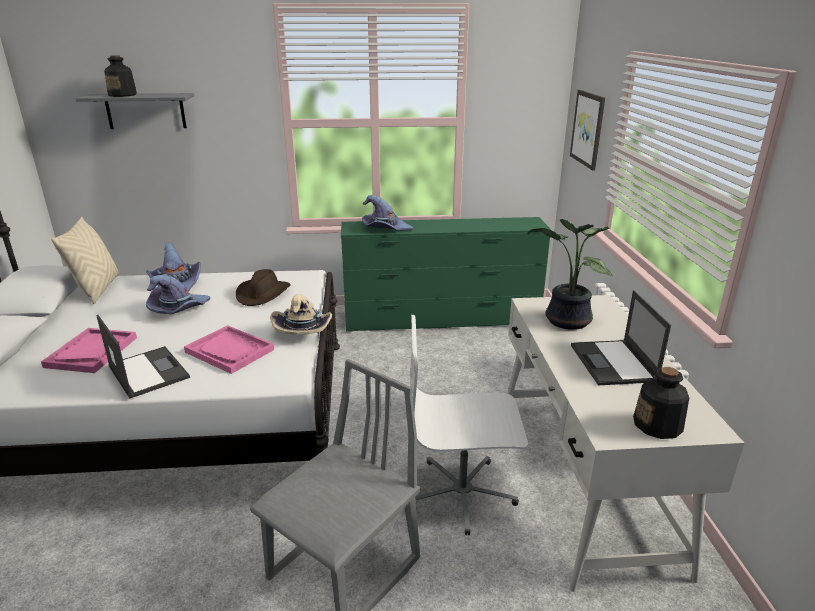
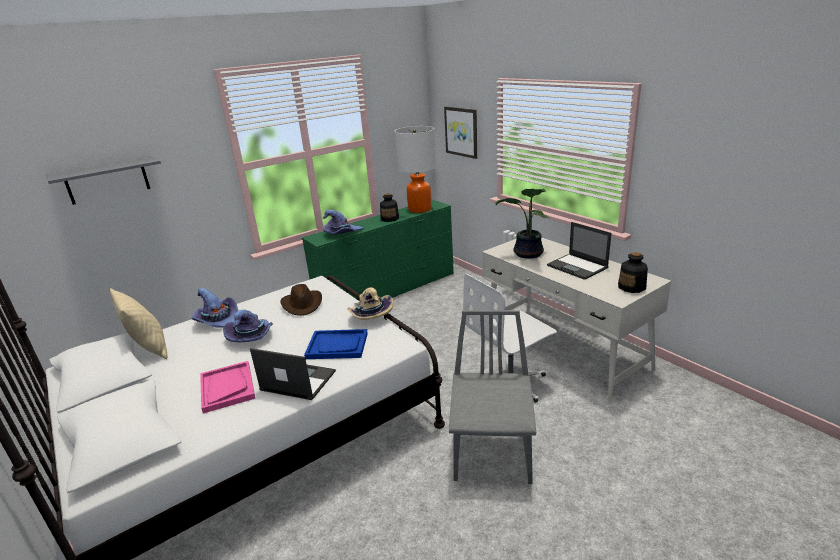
camera: 30 degrees left, 0 degrees up
(123, 95) = (90, 169): bottle -> bottle (390, 218)
(230, 351) = (337, 346): pink tray -> blue tray
(506, 224) = (419, 209): none -> table lamp

